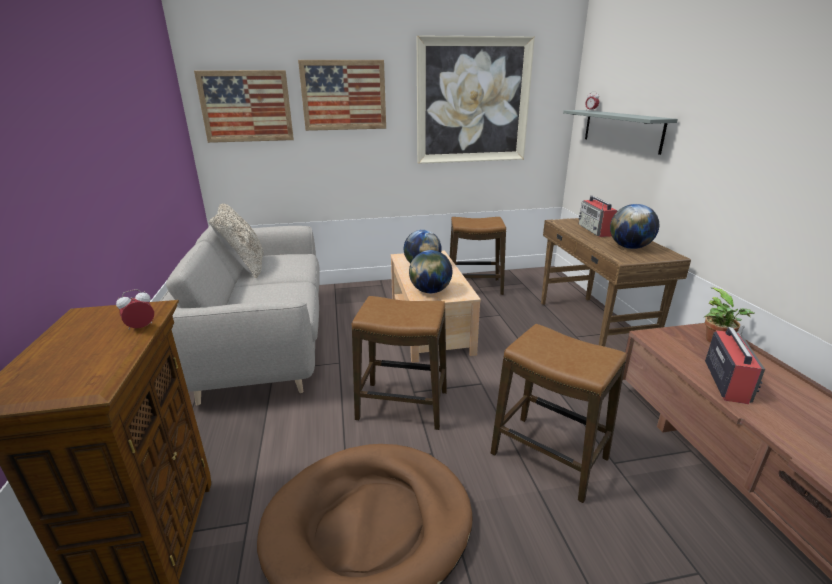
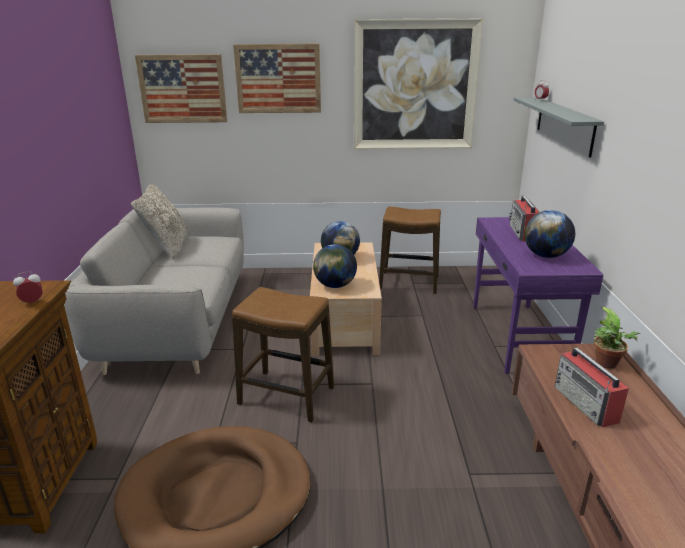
camera: 10 degrees right, 0 degrees up
(548, 456) = (407, 459): stool -> none
(593, 326) = (519, 337): brown console table -> purple console table
(726, 381) = (586, 404): radio -> radio turned 135 degrees clockwise

